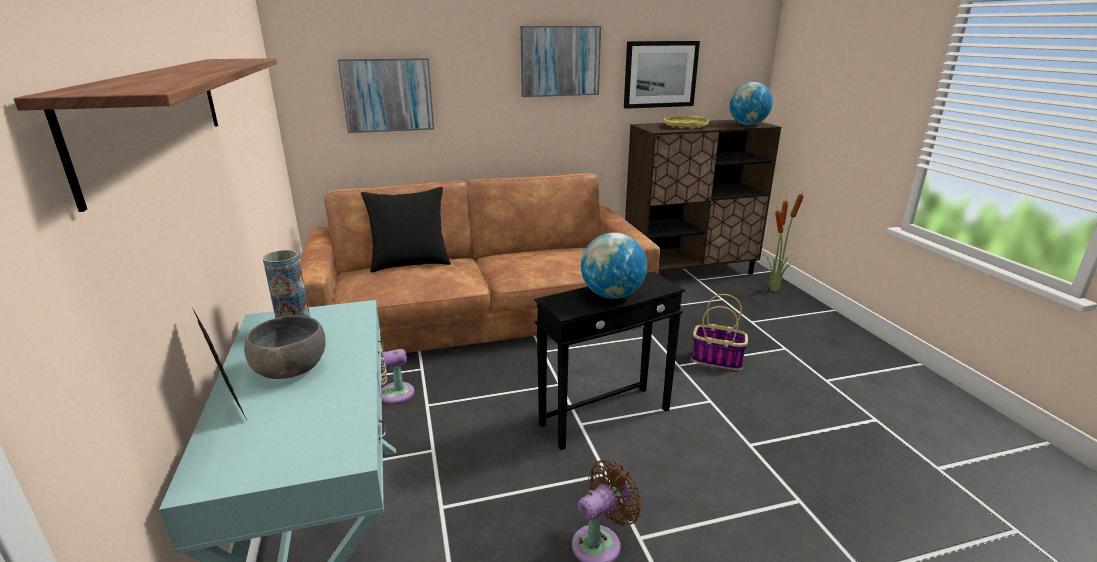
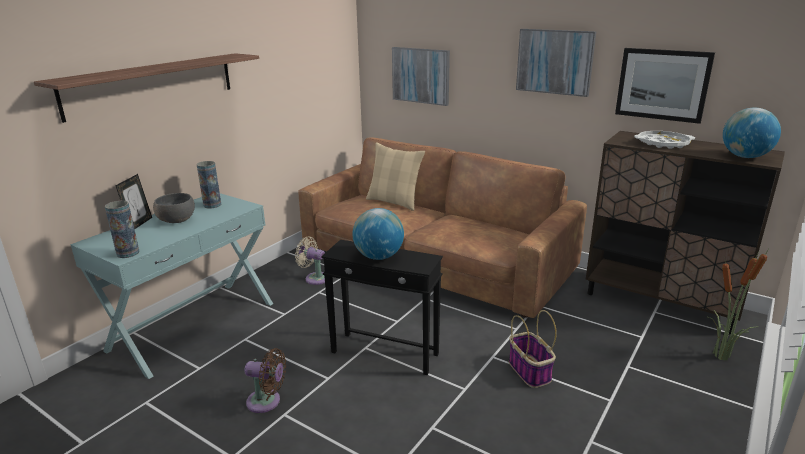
camera: 50 degrees right, 0 degrees up
(341, 446) = (128, 253): none -> vase
(410, 264) = (394, 202): black pillow -> beige pillow
(685, 126) = (663, 144): yellow tray -> white tray

